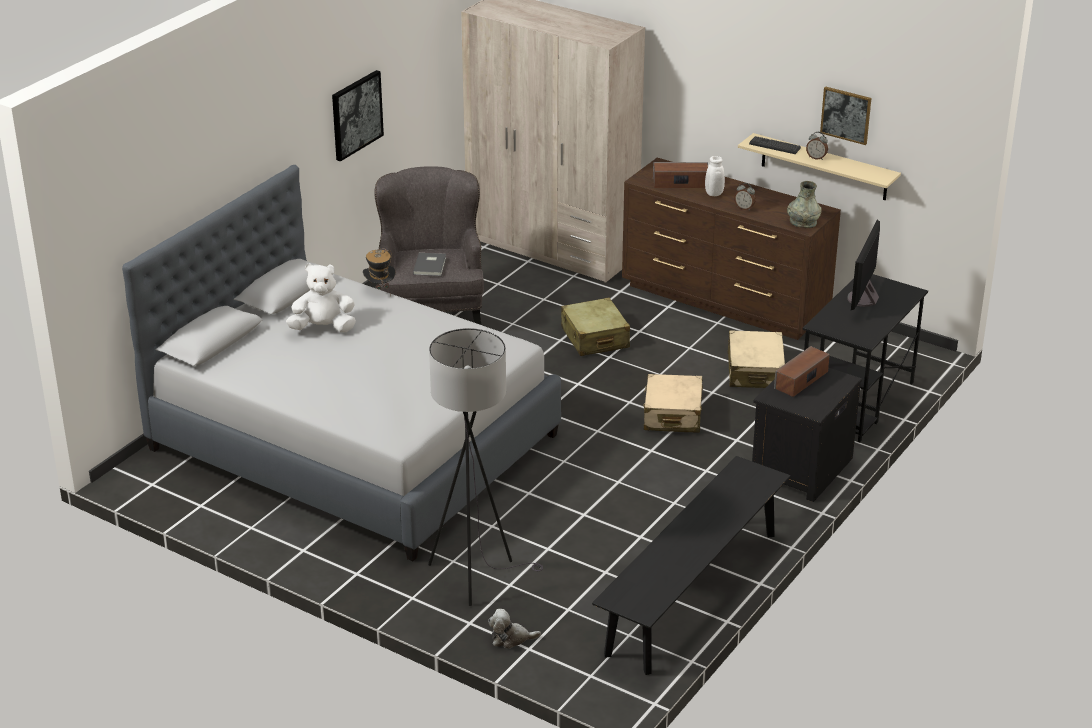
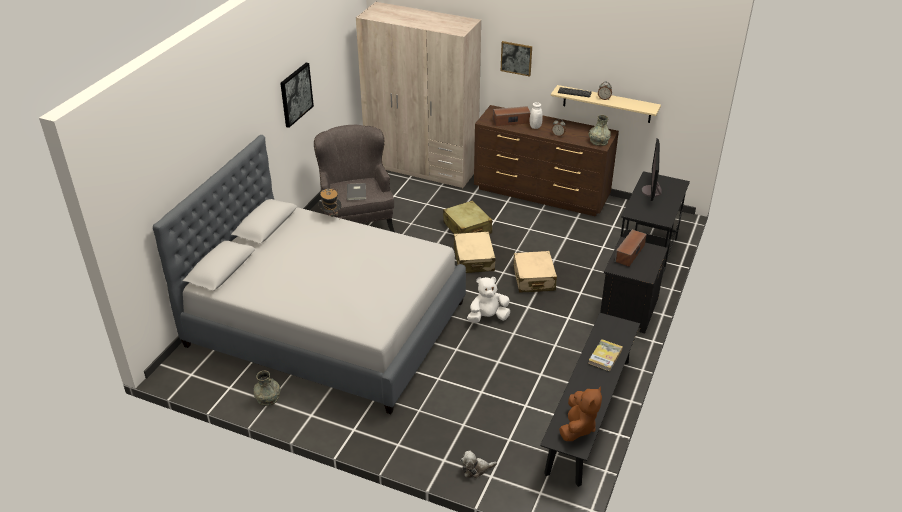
camera: 10 degrees left, 5 degrees up
(249, 523) = (268, 397): none -> grey vase
(323, 328) = (298, 249): white plush toy -> white plush toy (488, 317)
(476, 574) = (437, 419): grey floor lamp -> none
(651, 588) = (578, 427): none -> brown plush toy
(722, 510) = (605, 356): none -> book
(755, 370) = (576, 241): beige suitcase -> beige suitcase (474, 259)
(846, 115) = (623, 69): picture -> picture (516, 58)

